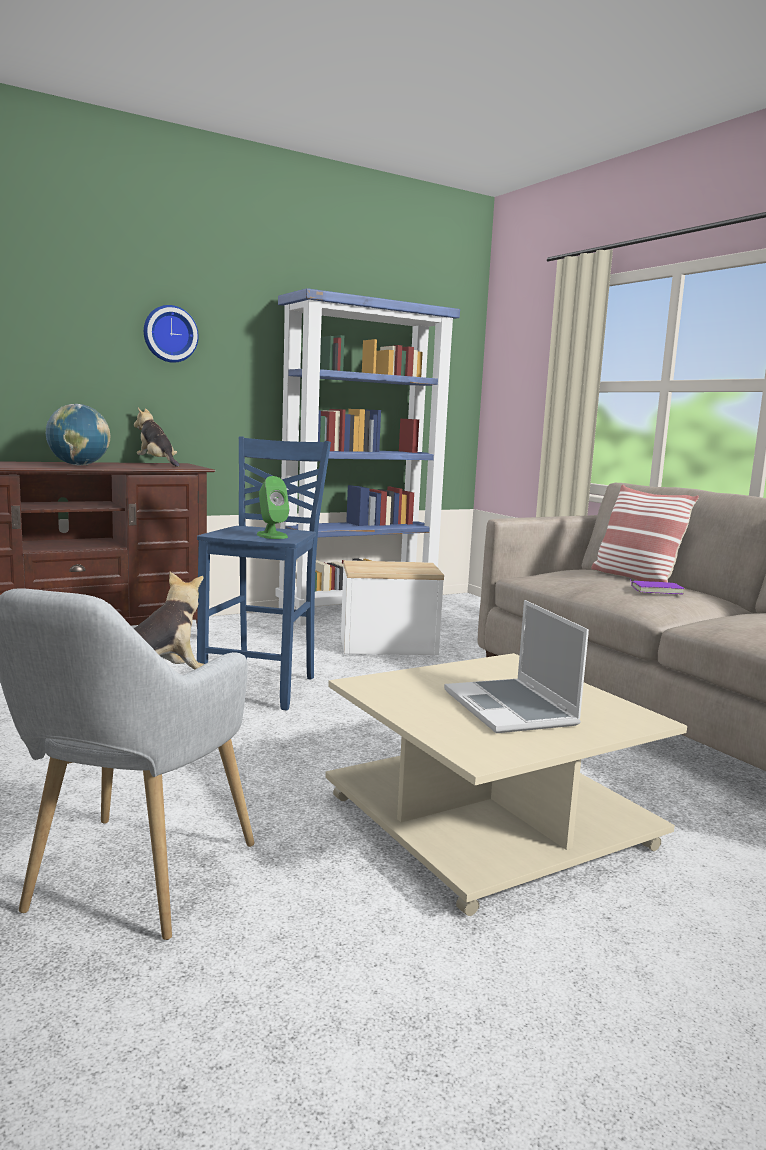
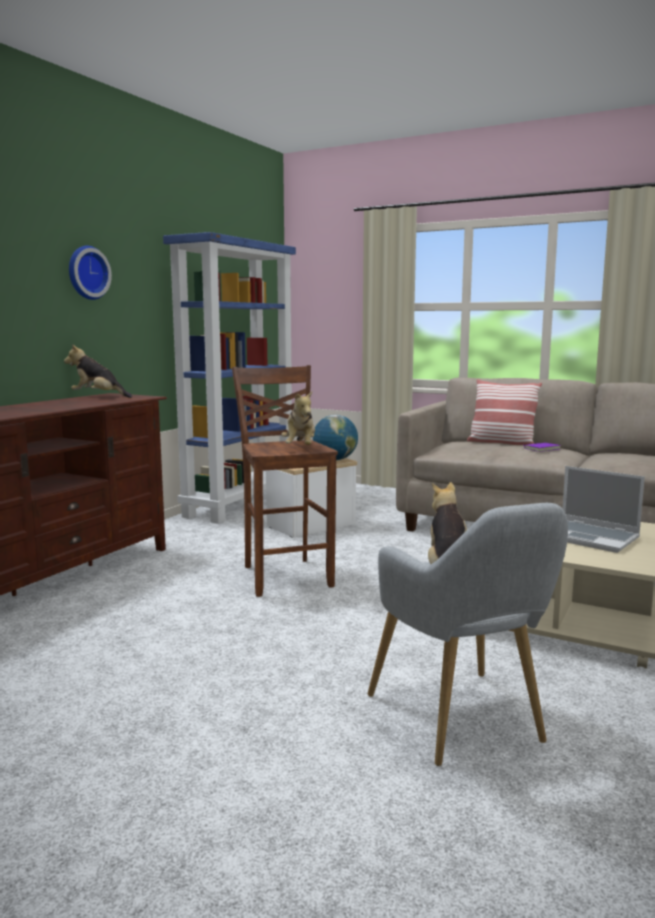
camera: 30 degrees left, 0 degrees up
(79, 465) = (55, 406): globe -> globe (335, 460)
(263, 688) = (285, 576): blue stool -> brown stool
(272, 535) = (300, 447): green speaker -> plush toy

